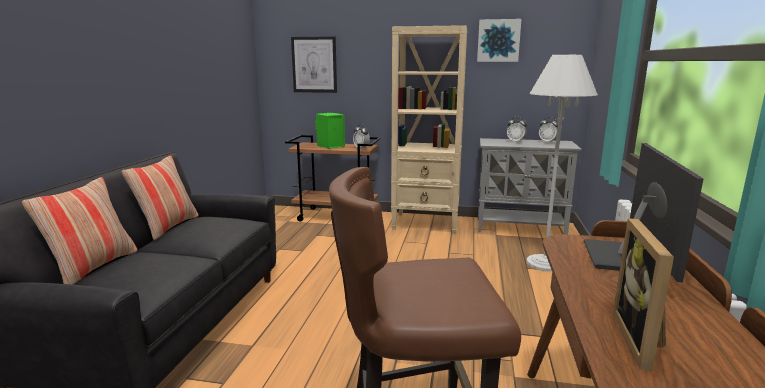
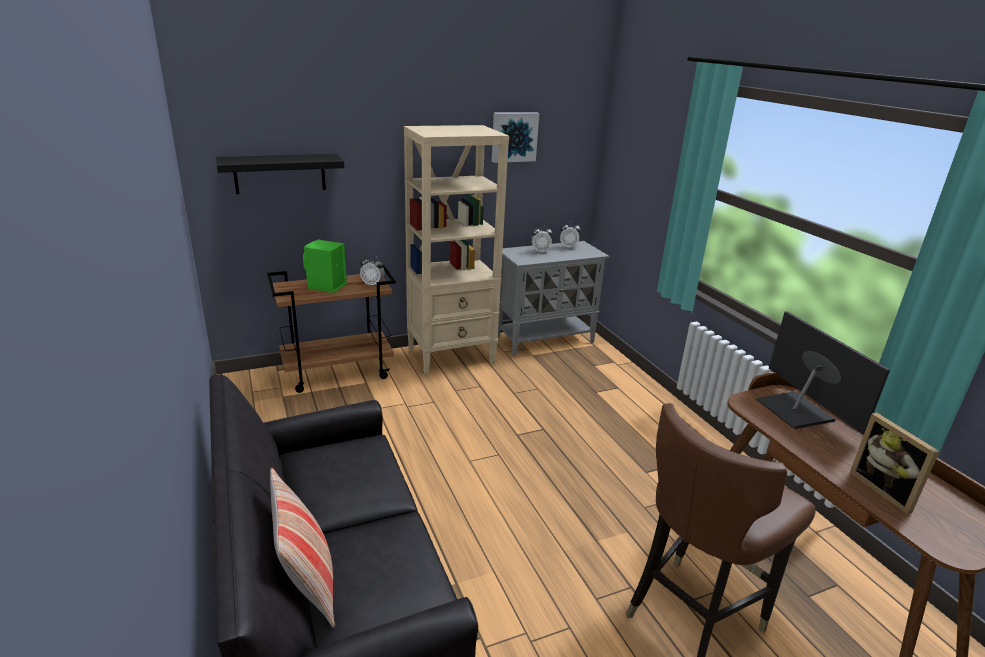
camera: 35 degrees left, 10 degrees up
(168, 227) = (289, 486): pillow -> none
(314, 64) = (280, 173): picture -> black shelf
(545, 263) = (604, 381): white floor lamp -> none

